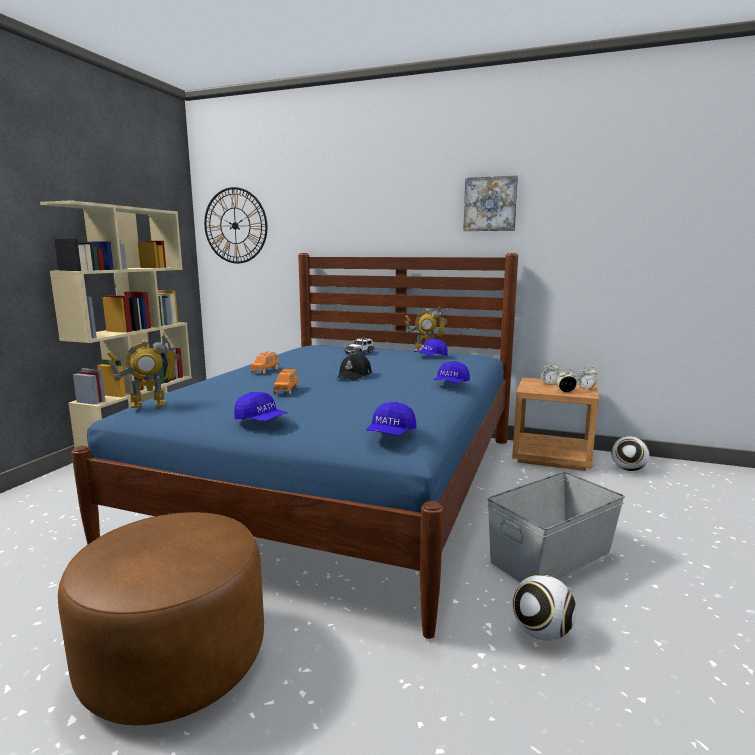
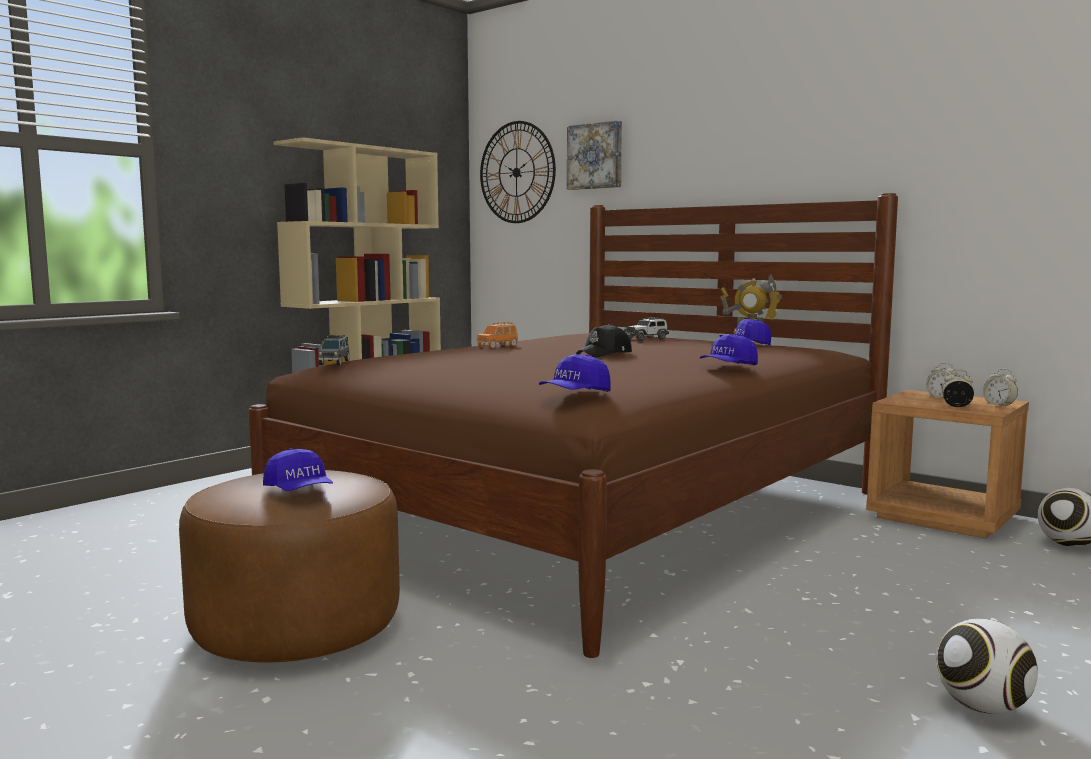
camera: 20 degrees right, 5 degrees down
(149, 405) = (334, 362): toy robot -> grey toy car
(261, 420) = (439, 378): blue cap -> blue cap (299, 491)
(286, 391) = (499, 360): orange toy car -> none
(344, 485) = (593, 514): blue bed -> brown bed
(490, 204) = (858, 122): picture -> picture (595, 156)
(541, 633) = (747, 680): football -> football (982, 708)
(552, 557) = (834, 617): grey storage box -> none

